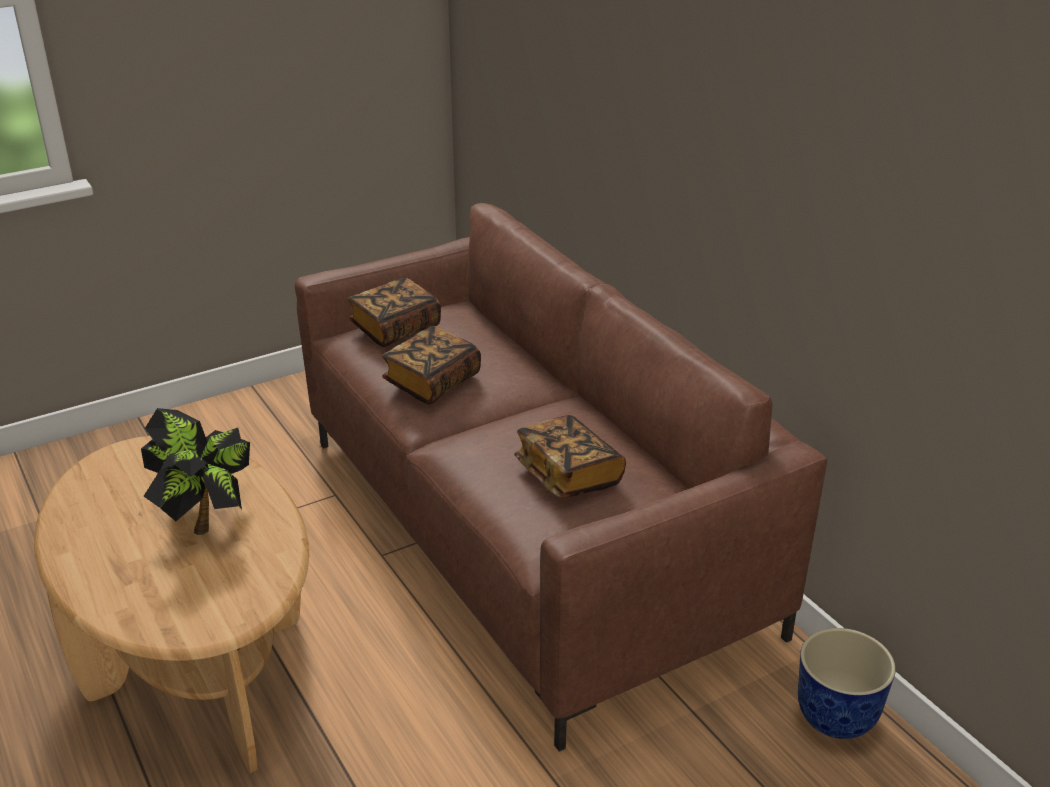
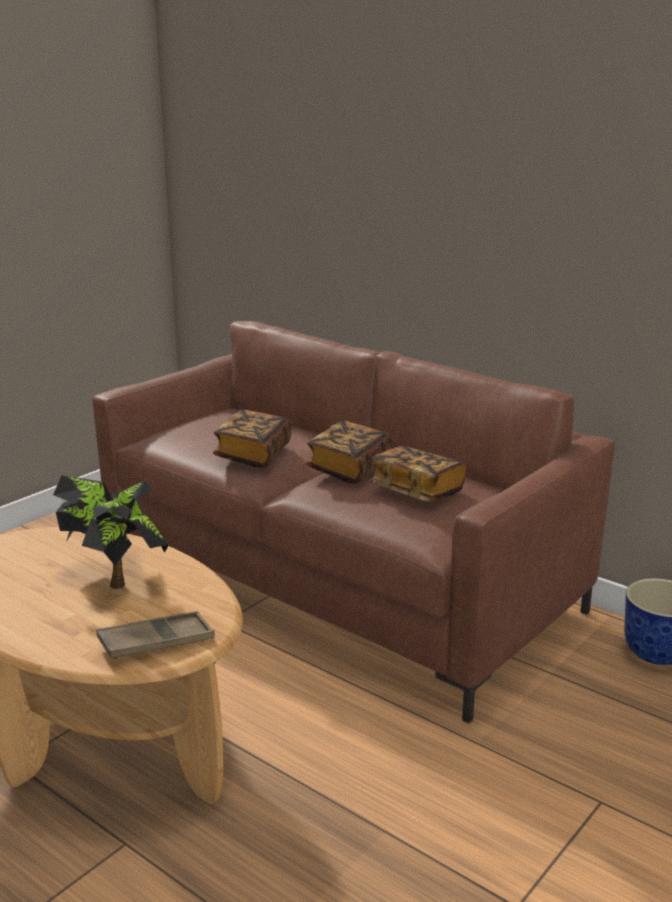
camera: 20 degrees left, 10 degrees down
(191, 613) = (156, 642): none -> brown tray
(395, 328) = (192, 427): book -> book (349, 468)

